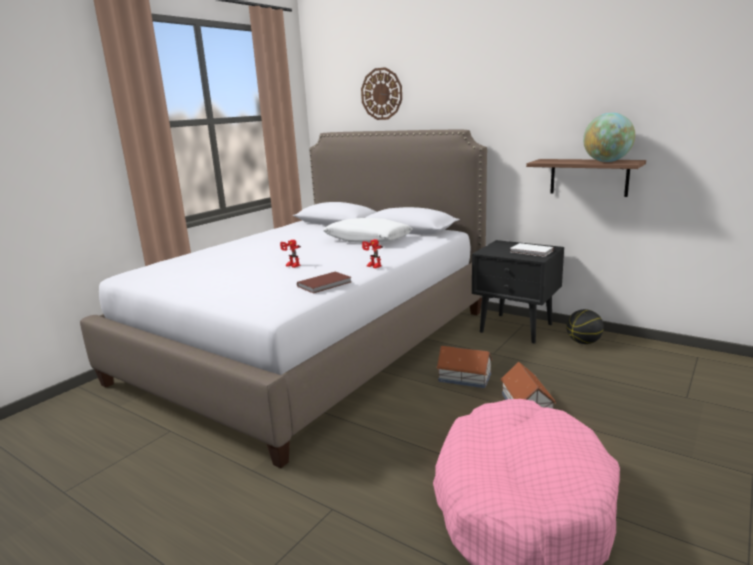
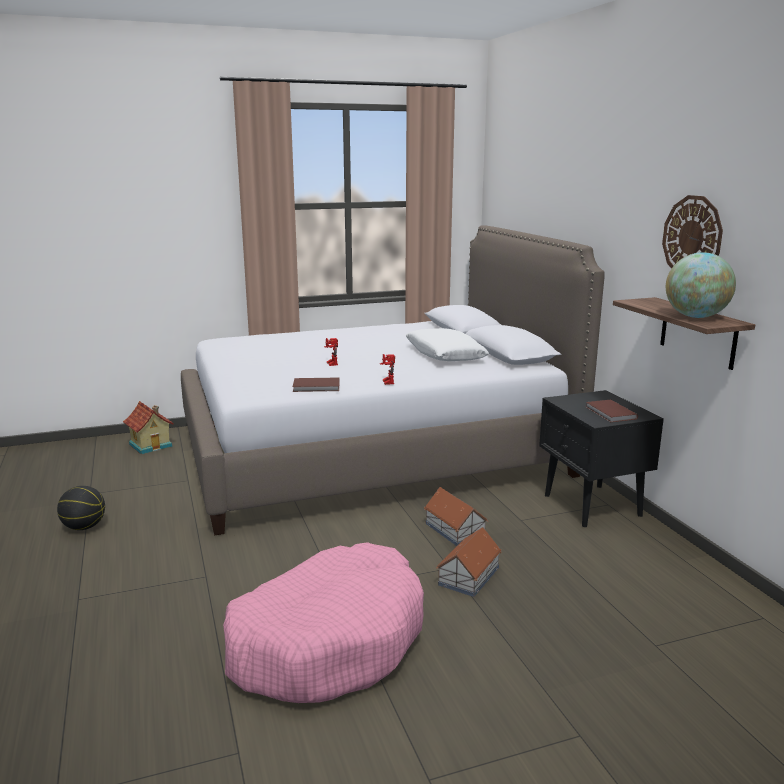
camera: 35 degrees right, 0 degrees up
(72, 413) = (151, 445): none -> toy house
(381, 94) = (535, 188): wall clock -> wall clock (692, 237)
(531, 251) = (610, 413): white book -> brown book
(583, 342) = (643, 547): basketball -> basketball (84, 527)

